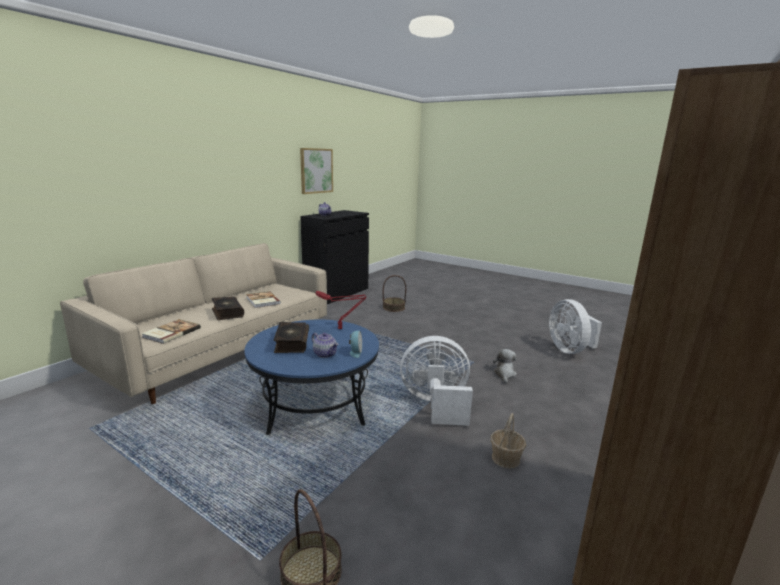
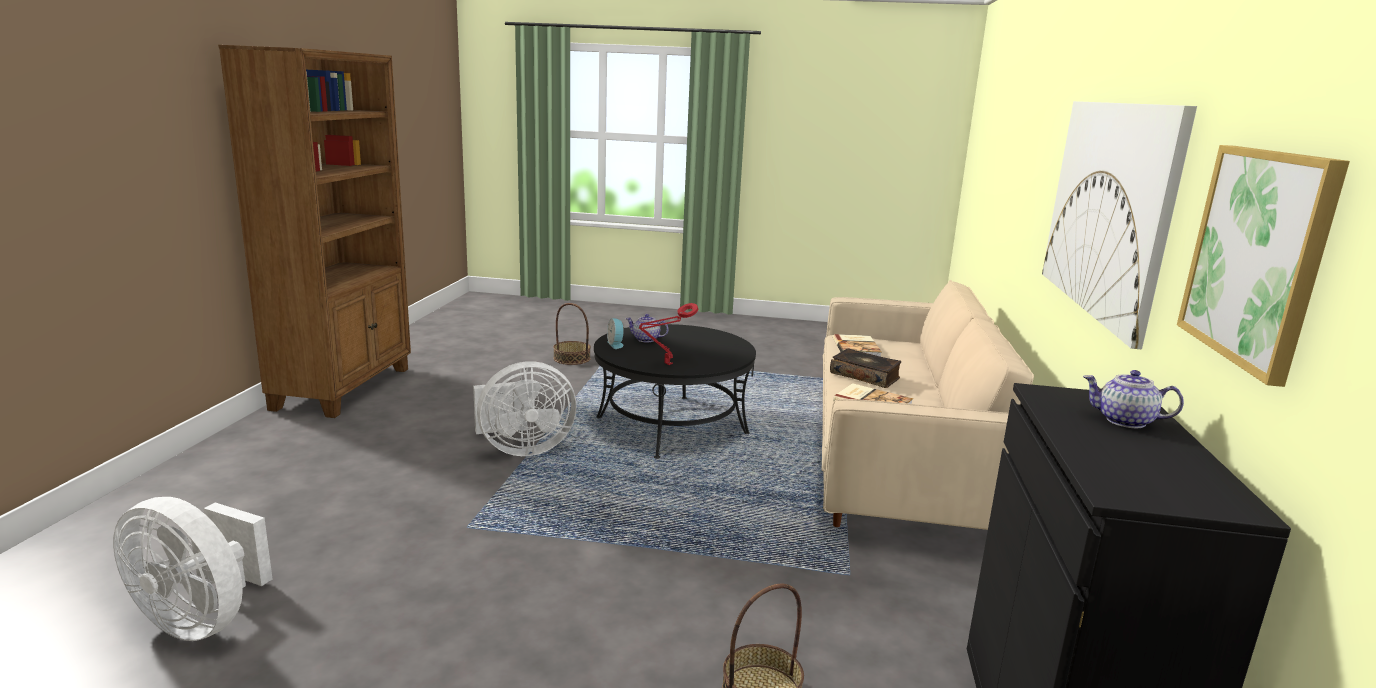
camera: 155 degrees right, 0 degrees up
(238, 175) = (1108, 208): none -> picture
(291, 343) = (697, 343): book -> none
(315, 403) = (672, 426): blue coffee table -> black coffee table
(504, 374) = (408, 513): plush toy -> none
(506, 458) = (435, 417): basket -> none
(569, 350) = (202, 619): white fan -> white fan turned 150 degrees clockwise

